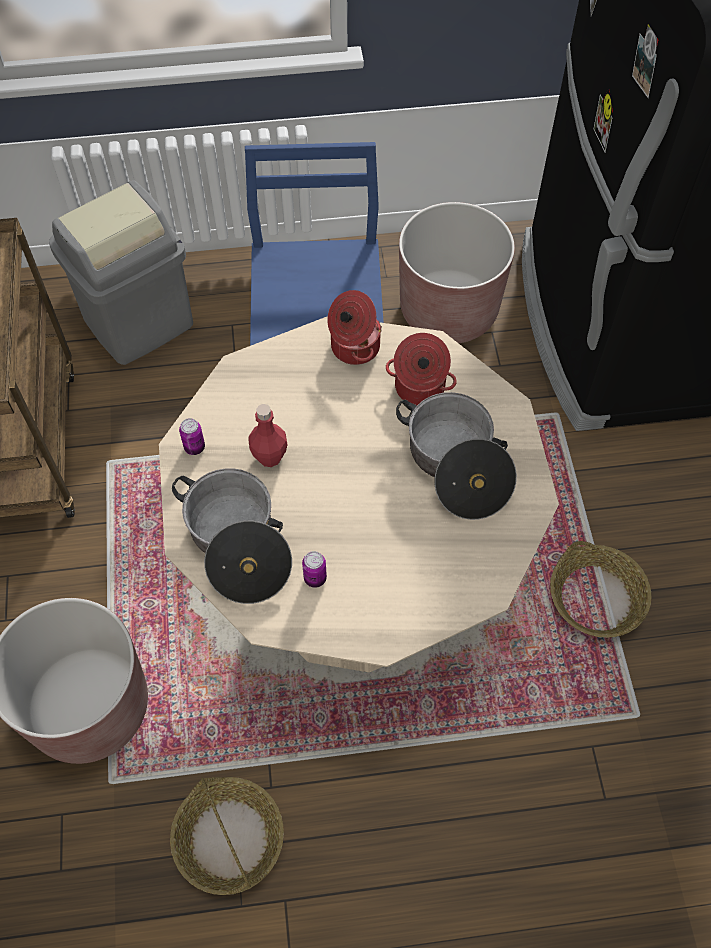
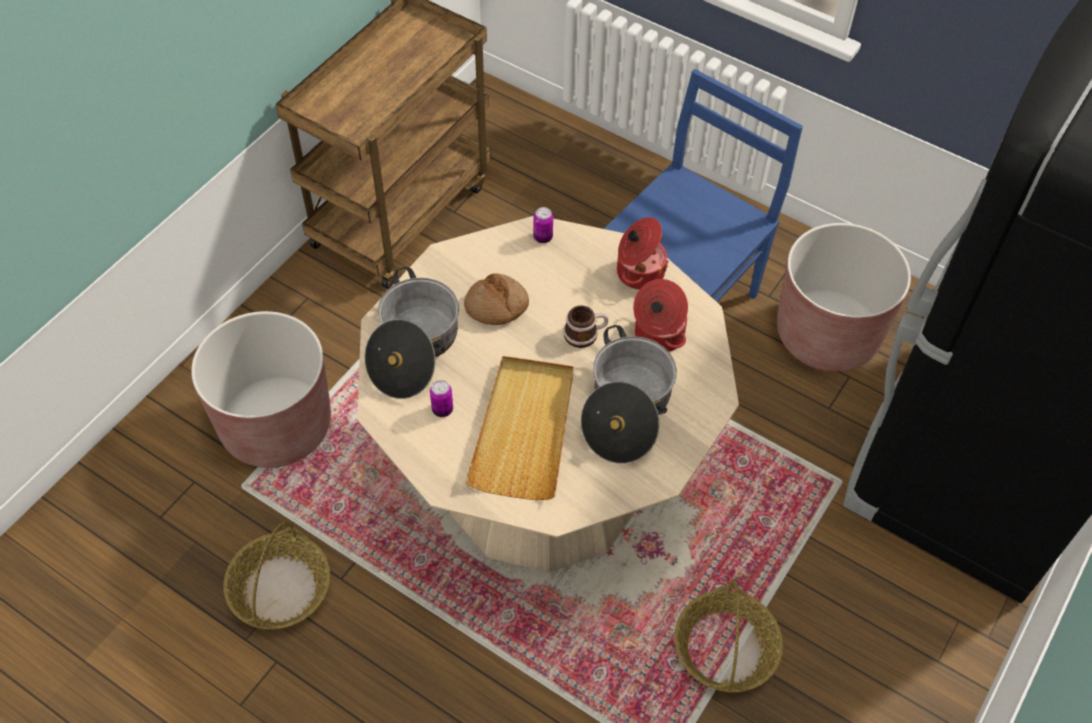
camera: 40 degrees right, 5 degrees down
(138, 321) = (565, 180): grey trash can -> none
(194, 447) = (452, 263): can -> can (543, 237)
(269, 457) = (496, 306): red bottle -> bread
(364, 428) = (585, 334): none -> mug
(396, 543) = (524, 430): none -> beige tray

